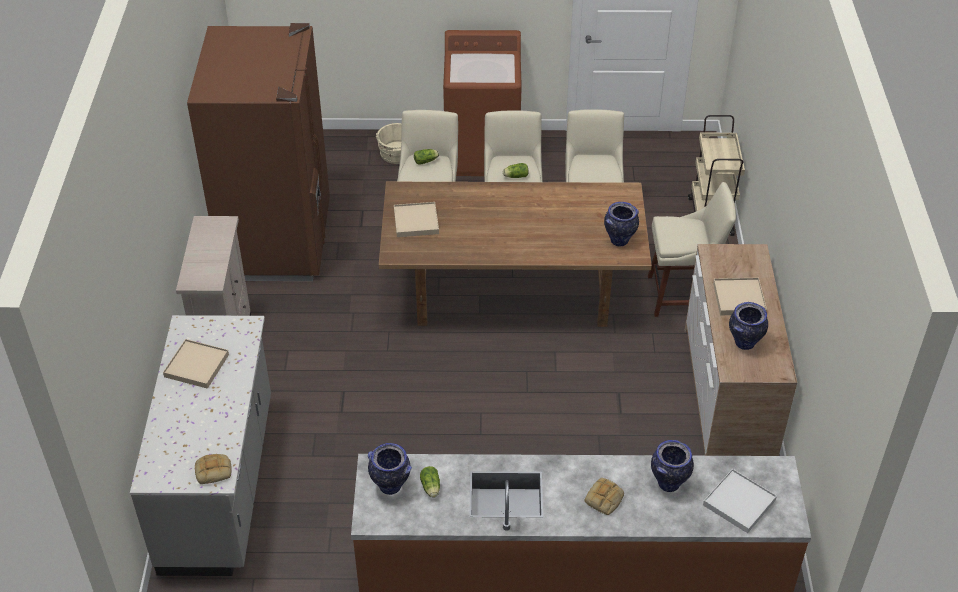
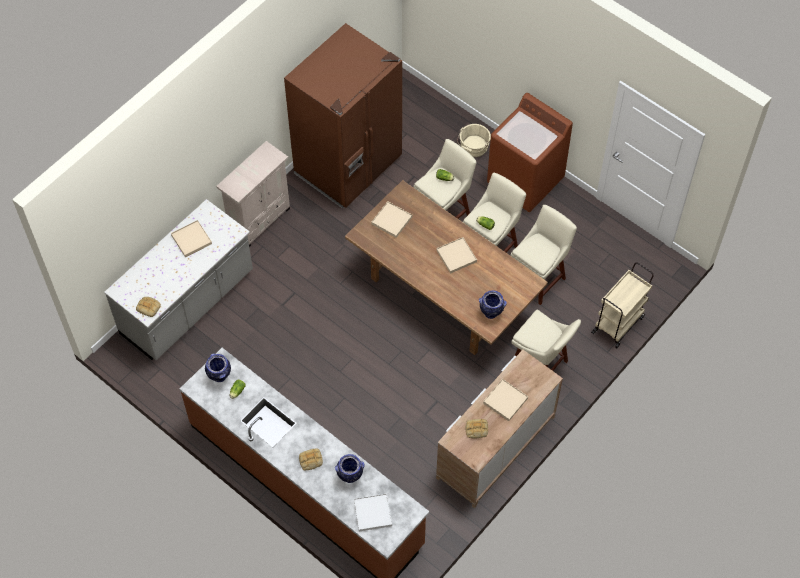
camera: 40 degrees right, 15 degrees up
(523, 213) = (456, 256): none -> beige tray
(744, 343) = (476, 430): vase -> bread

